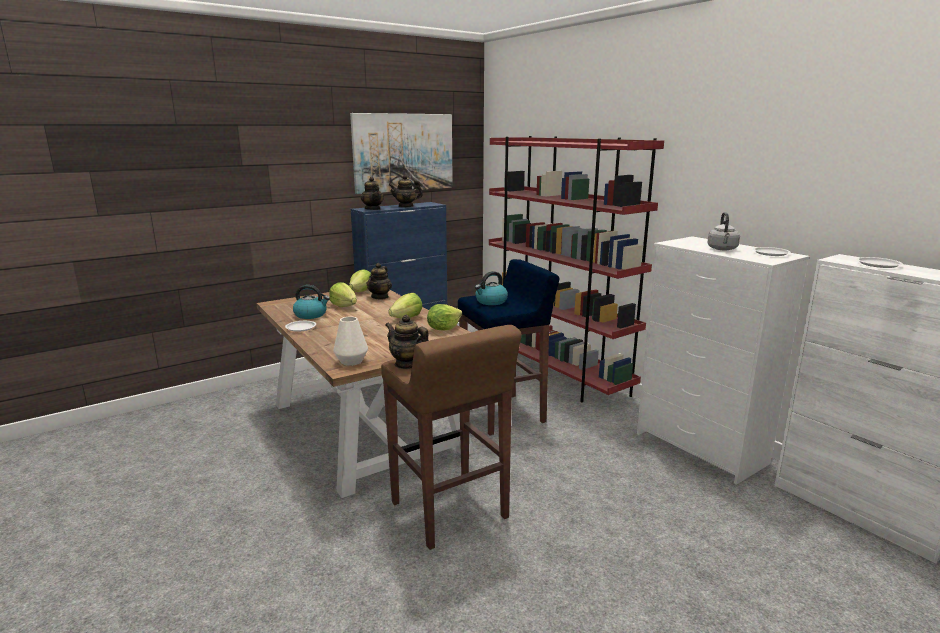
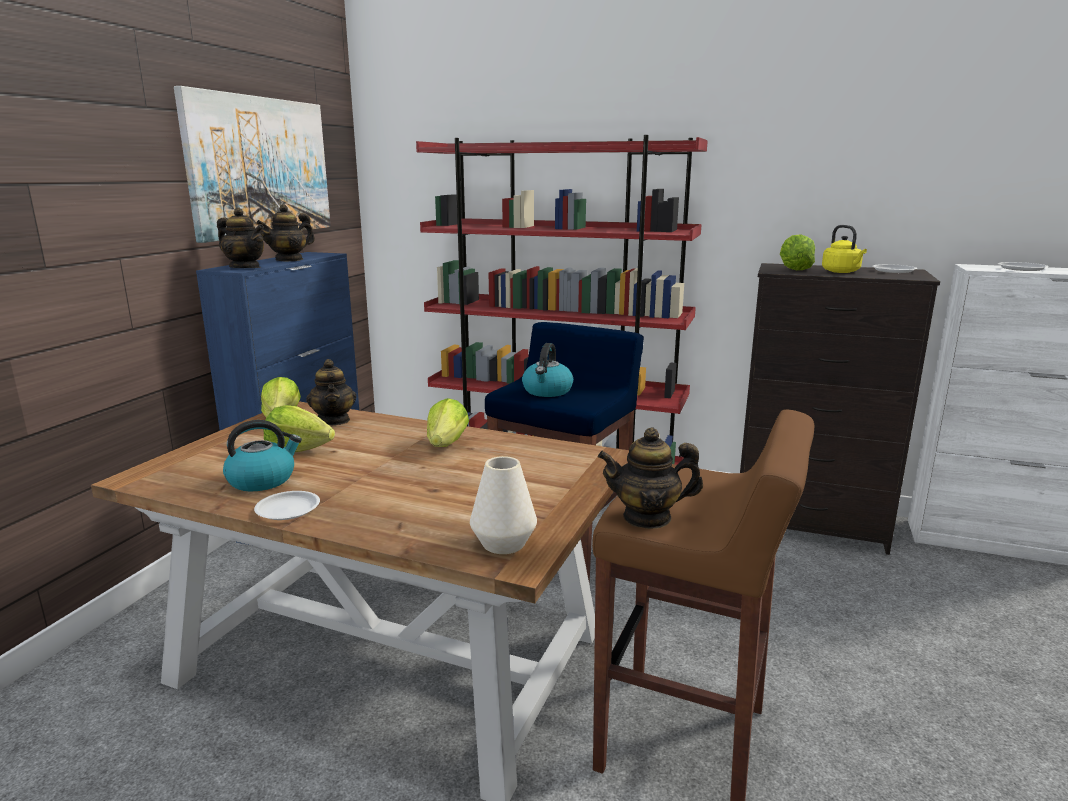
camera: 35 degrees left, 0 degrees up
(443, 329) = (534, 447): lettuce -> lettuce (794, 270)
(700, 449) = (810, 526): white dresser -> black dresser
(722, 249) = (842, 272): grey kettle -> yellow kettle

